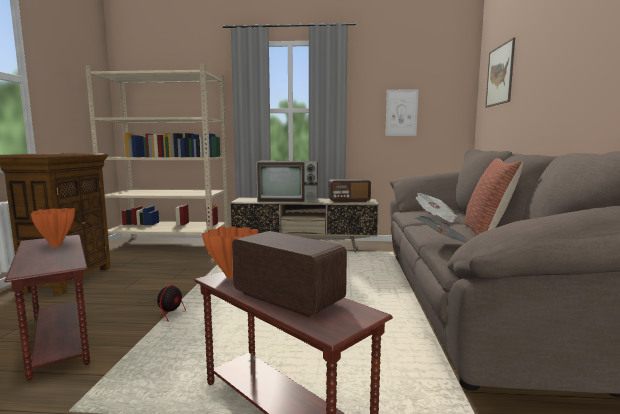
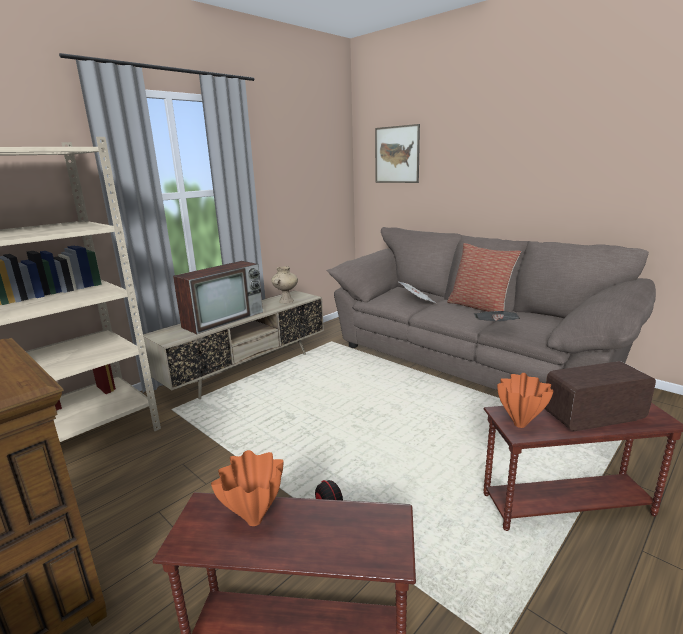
camera: 50 degrees left, 10 degrees up
(349, 201) = (286, 301): radio -> beige vase
(401, 112) = (299, 189): picture -> none

